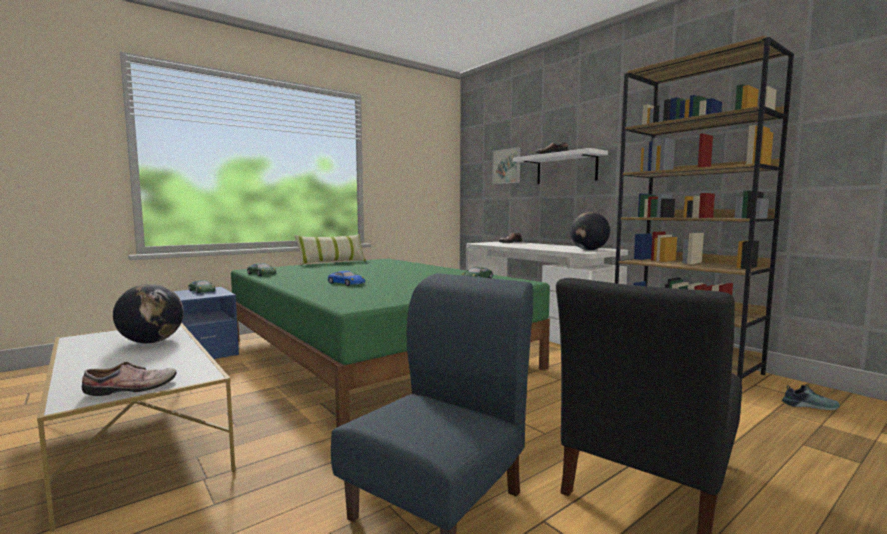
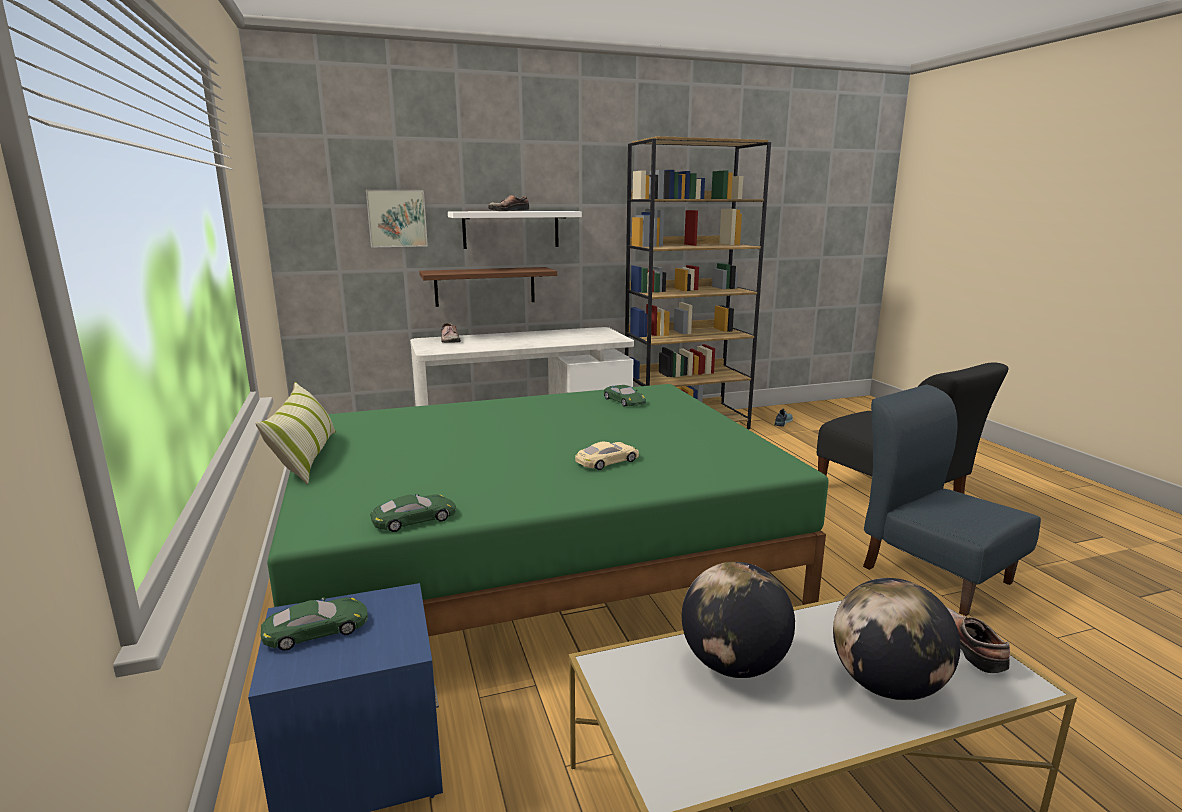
camera: 70 degrees left, 10 degrees up
(346, 283) = (607, 461): blue toy car -> beige toy car
(548, 210) = (485, 286): none -> shelf
(589, 250) = (598, 335): globe -> globe (886, 685)

